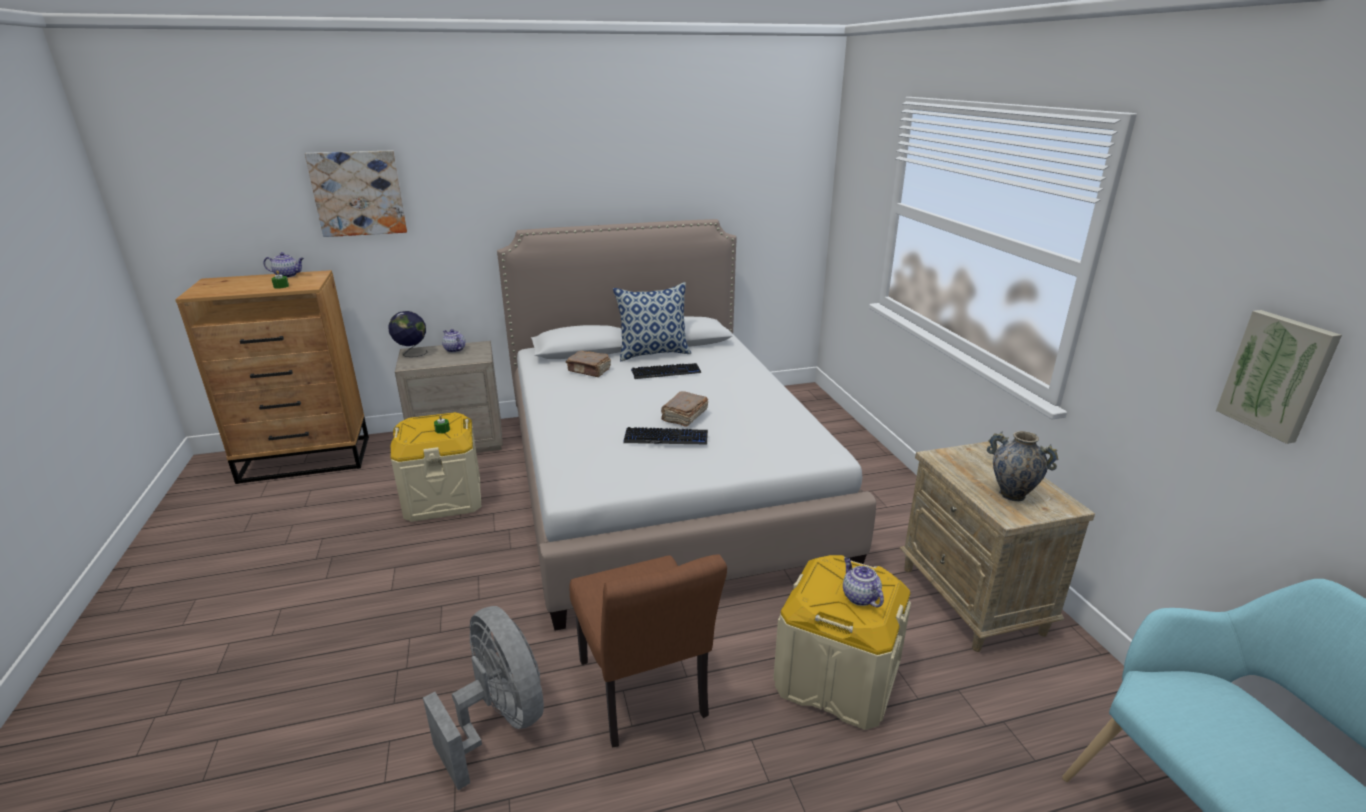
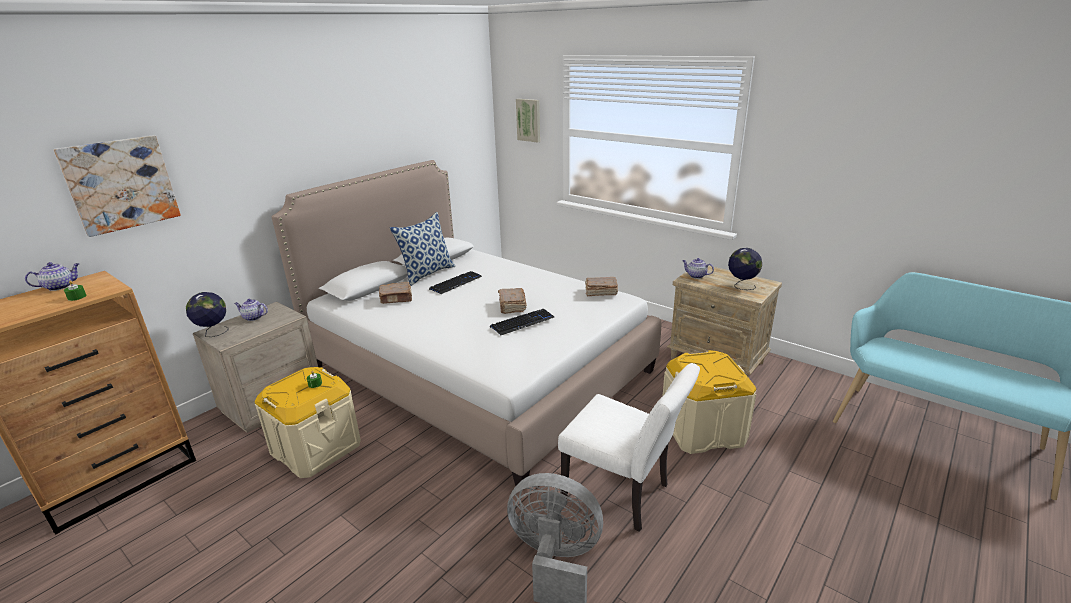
camera: 35 degrees left, 0 degrees up
(646, 696) = (623, 494): brown chair -> white chair
(809, 435) = (600, 292): none -> brown book
(859, 597) = (720, 369): teapot -> teapot (696, 276)
(1012, 494) = (741, 286): vase -> globe
(1278, 375) = (865, 182): picture -> picture (529, 120)

